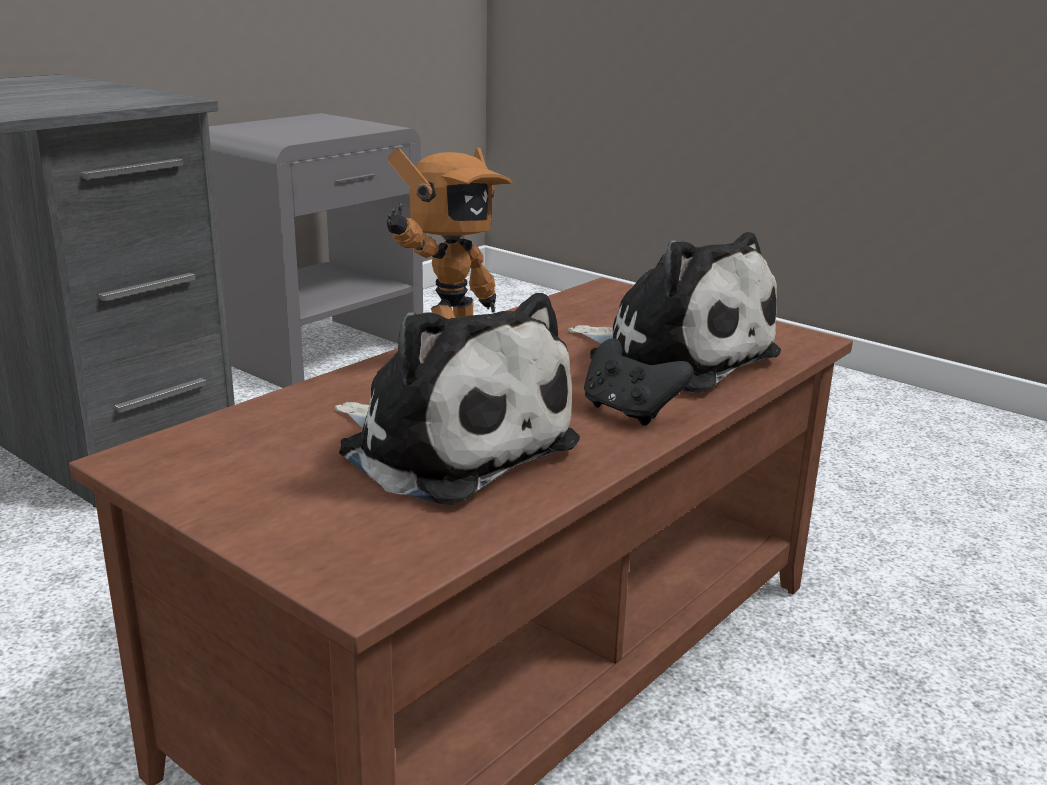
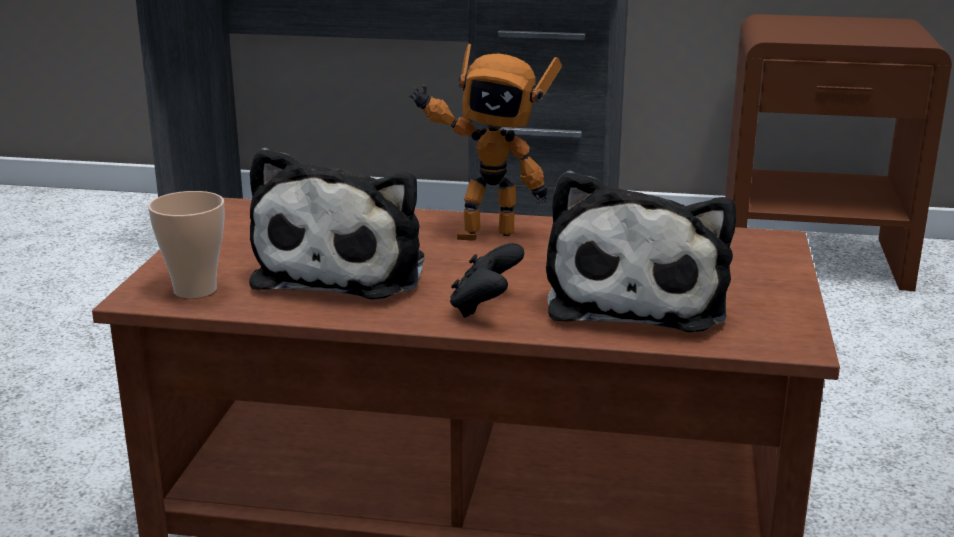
camera: 60 degrees right, 0 degrees up
(320, 351) = (814, 258): grey nightstand -> brown nightstand
(391, 544) = (195, 290): none -> cup

